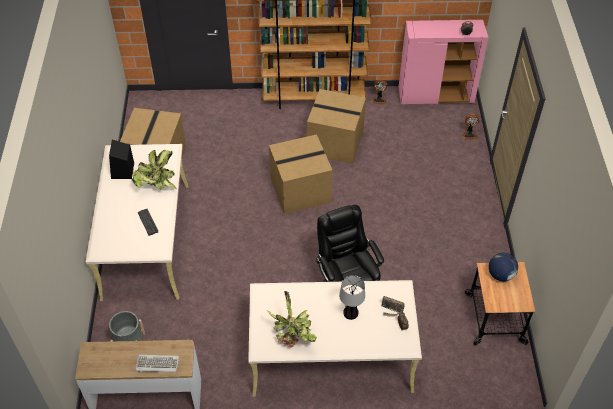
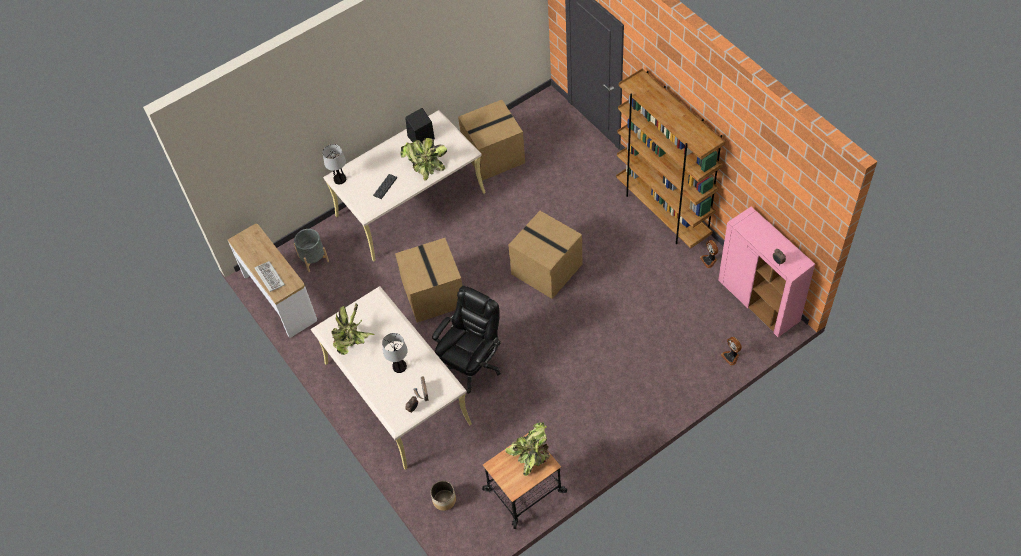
camera: 60 degrees right, 5 degrees up
(103, 250) = (339, 179): none -> table lamp
(336, 142) = (625, 260): cardboard box -> cardboard box (434, 294)
(464, 379) = (444, 500): none -> planter
(500, 275) = (531, 455): globe -> potted plant

